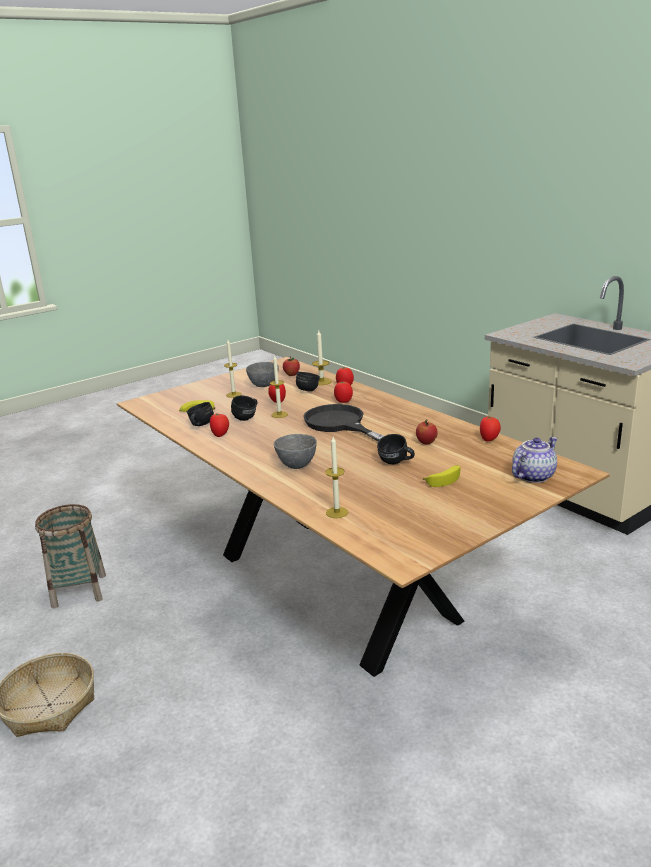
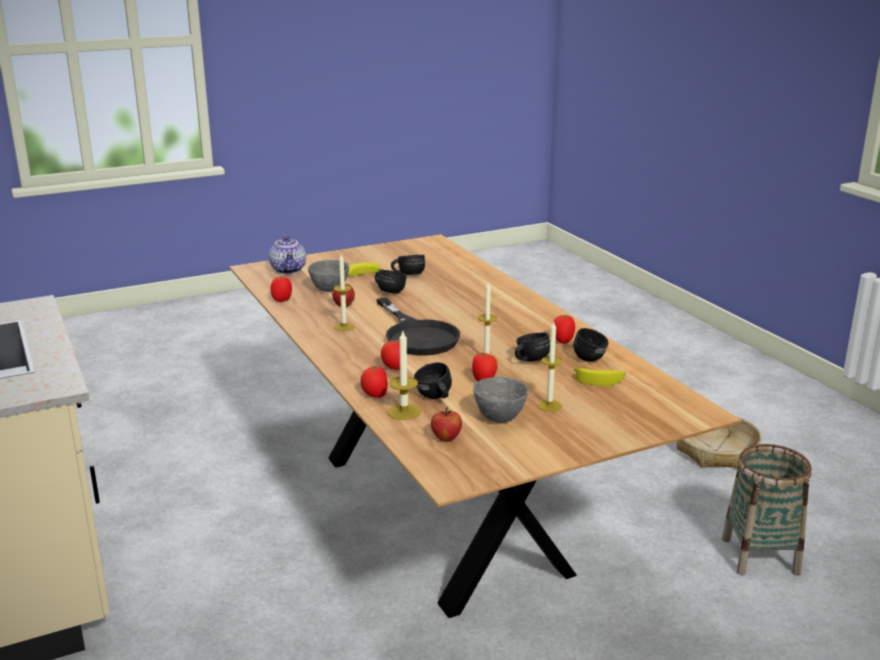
camera: 170 degrees left, 0 degrees up
(296, 466) = (483, 300): grey bowl -> grey bowl (330, 290)
(337, 512) = (462, 266): candle -> candle (344, 327)
(393, 488) = (407, 275): none -> black mug
(532, 476) = (289, 270): teapot -> teapot turned 75 degrees counterclockwise

